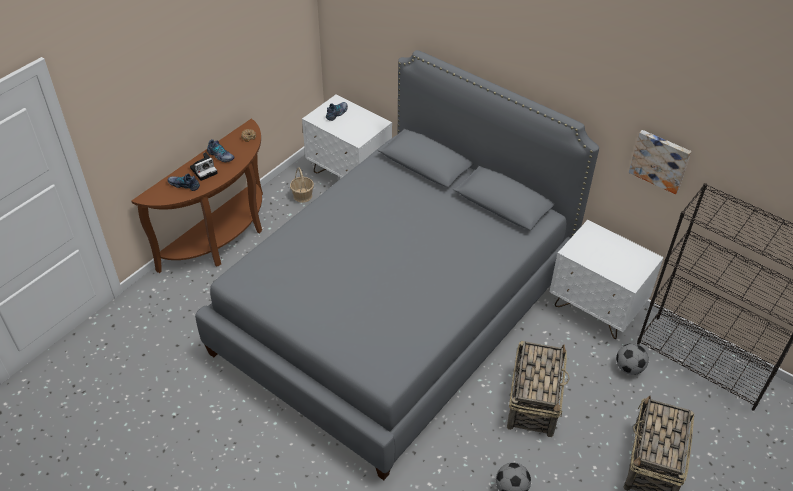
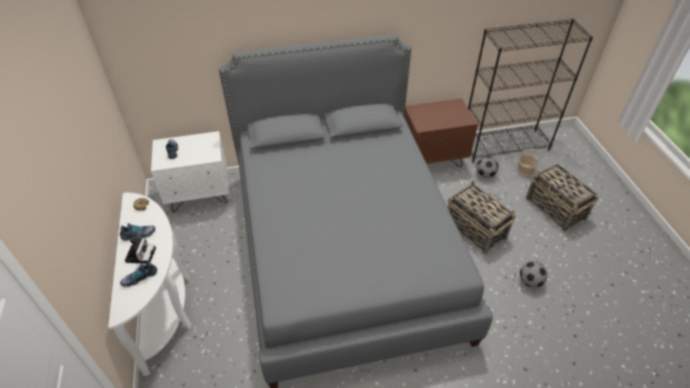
camera: 50 degrees left, 0 degrees up
(223, 238) = (167, 306): brown console table -> white console table
(302, 195) = (186, 232): basket -> basket (525, 170)
(596, 309) = (433, 160): white nightstand -> brown nightstand
(660, 160) = (450, 31): picture -> none

